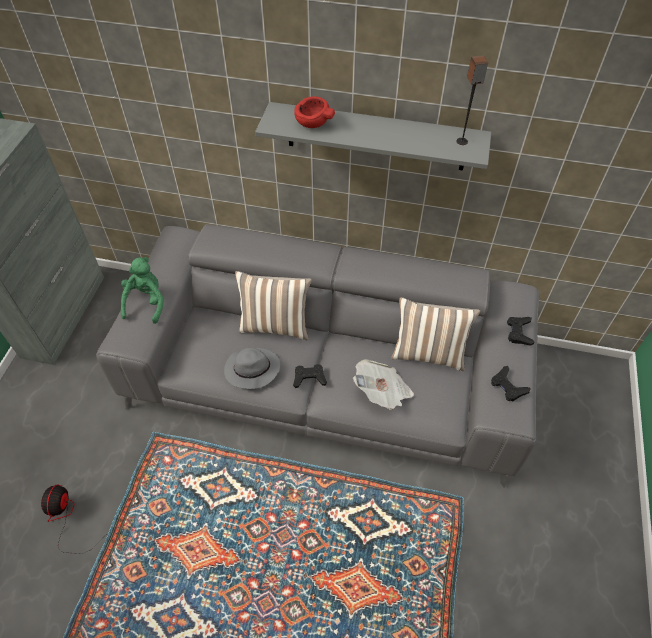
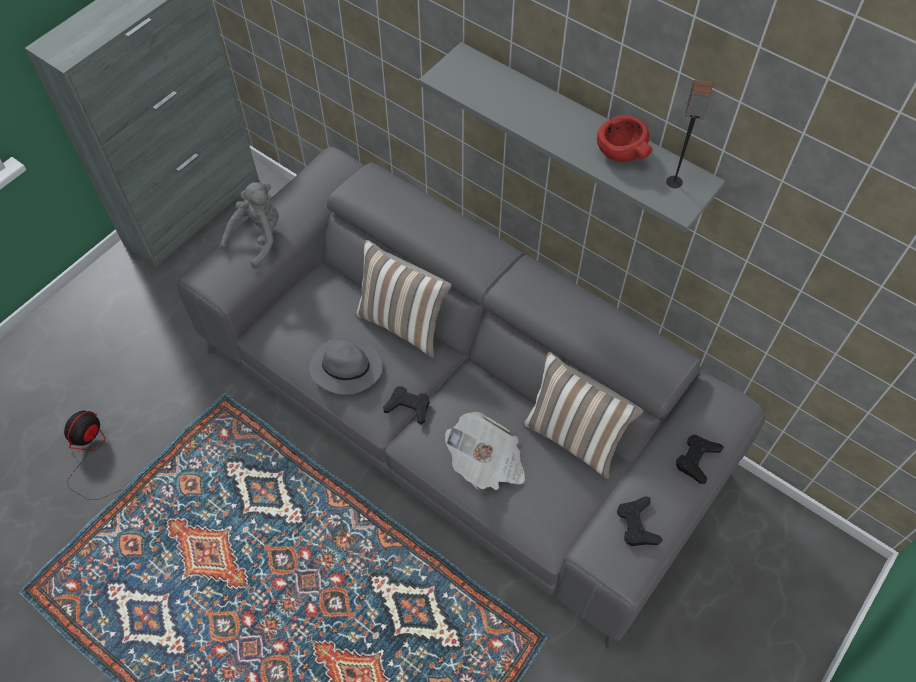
camera: 25 degrees right, 5 degrees up
(146, 302) = (258, 238): green plush toy -> grey plush toy
(312, 123) = (495, 91): red bowl -> red bowl (620, 152)

